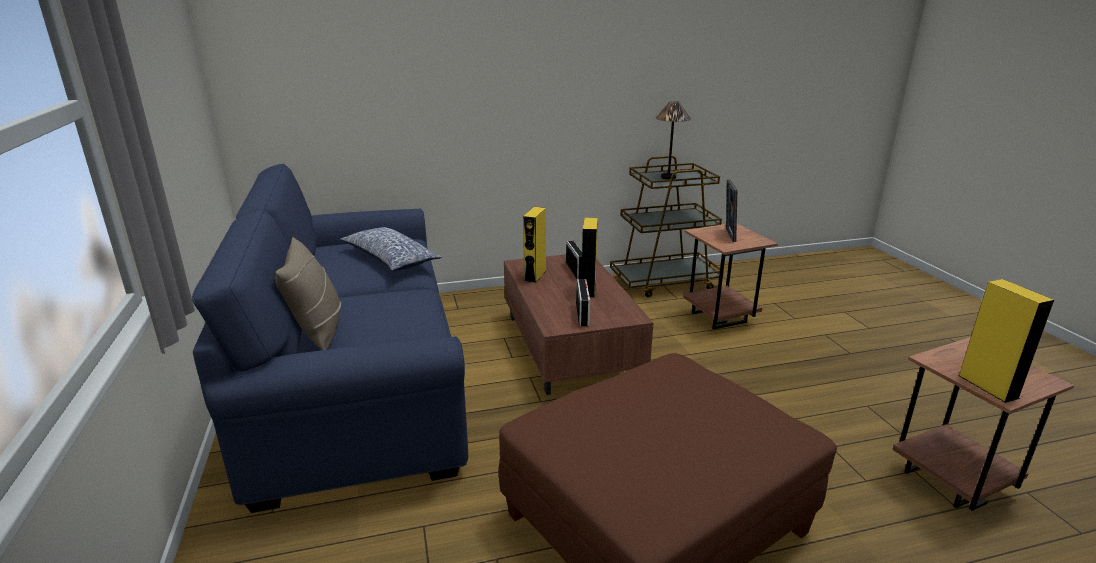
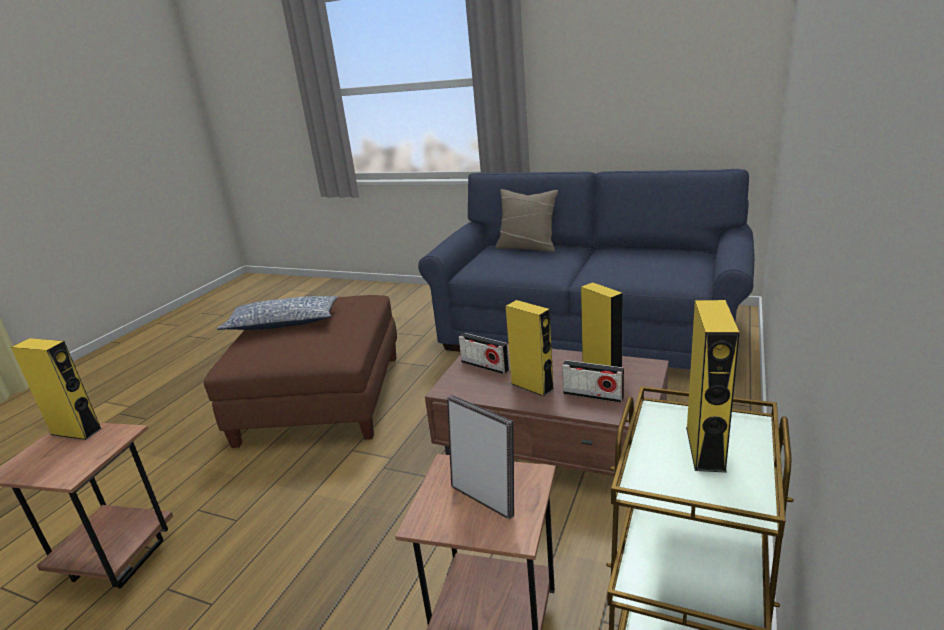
camera: 130 degrees right, 0 degrees up
(390, 259) = (636, 271): pillow -> pillow (283, 323)
(668, 177) = (705, 448): table lamp -> yellow speaker

